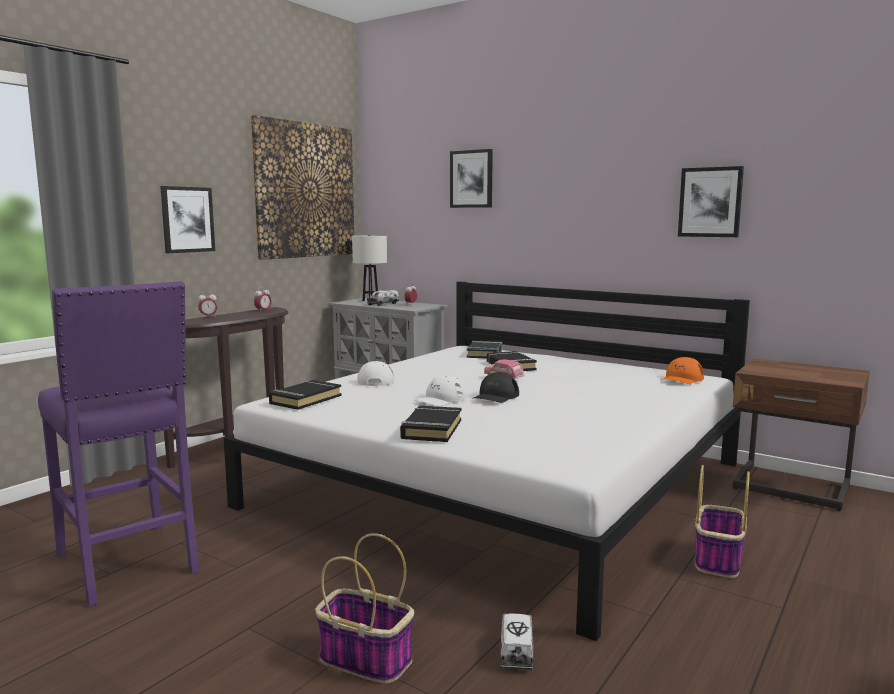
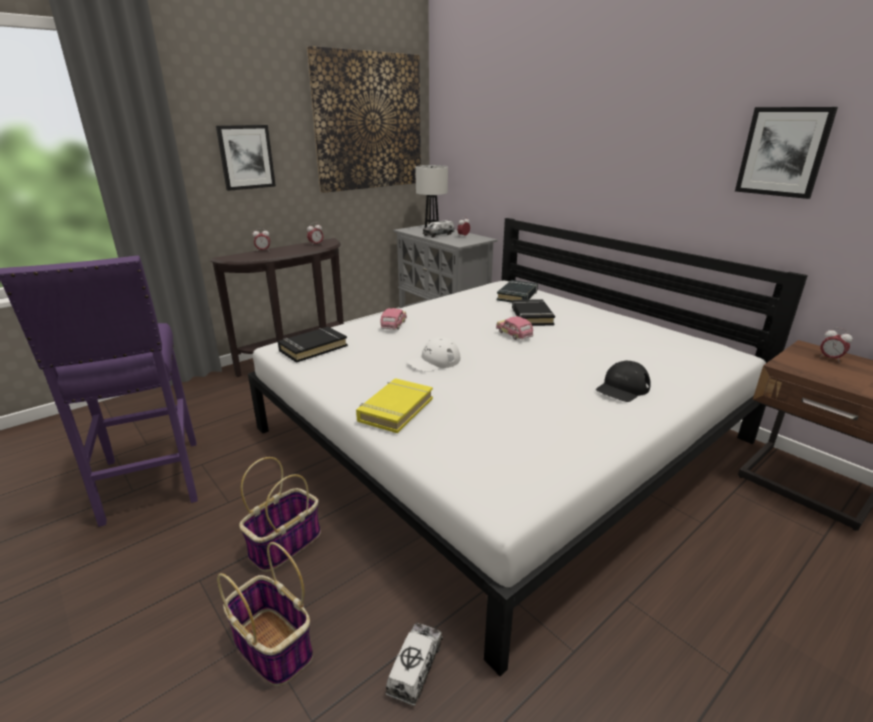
camera: 15 degrees right, 15 degrees up
(376, 380) = (393, 325): white cap -> toy car
(431, 429) = (395, 409): black book -> yellow book
(471, 179) = (526, 111): picture -> none
(496, 396) = (489, 363): black cap -> black cap (622, 388)
(682, 379) = (703, 356): orange cap -> none
(717, 559) = (681, 579): basket -> basket (285, 543)
(783, 366) = (830, 358): none -> alarm clock

